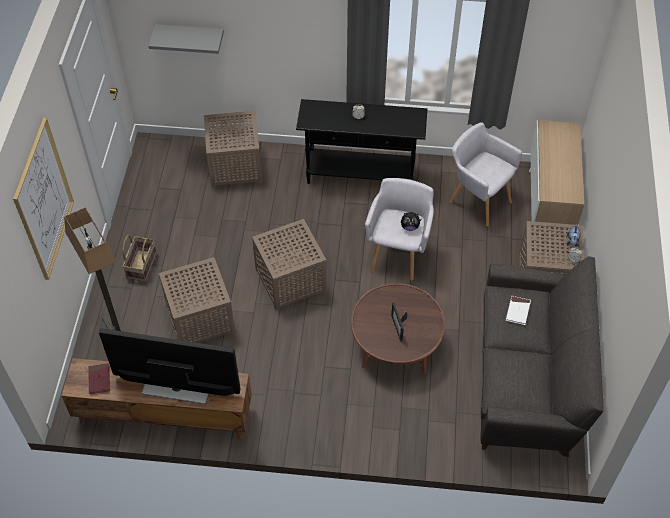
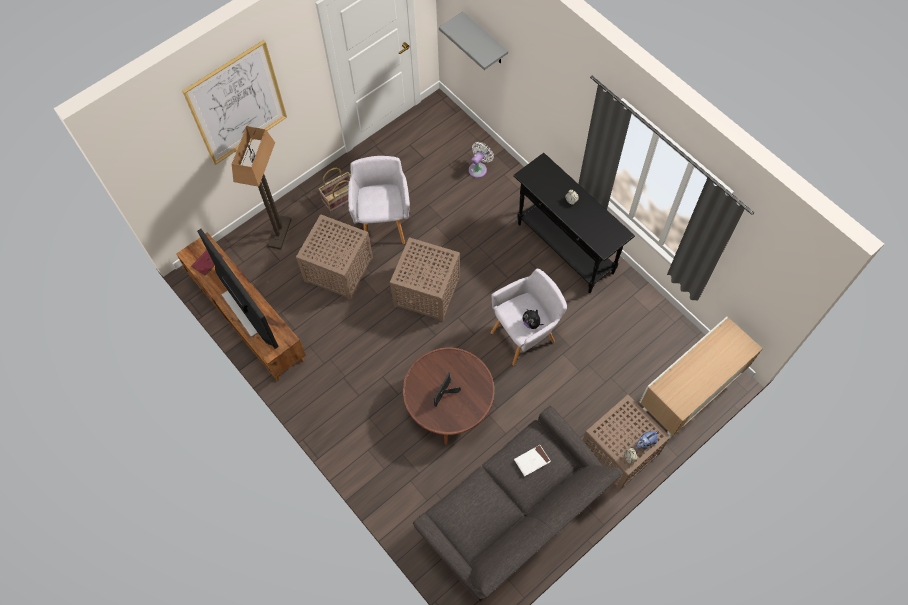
camera: 45 degrees right, 10 degrees up
(234, 166) = (479, 168): brown side table -> white fan
(478, 200) = (635, 342): grey armchair -> grey armchair (383, 222)

